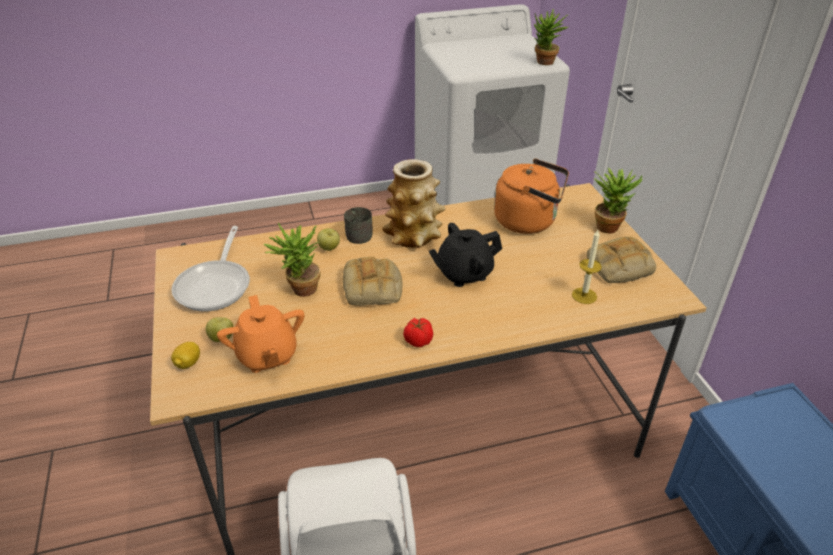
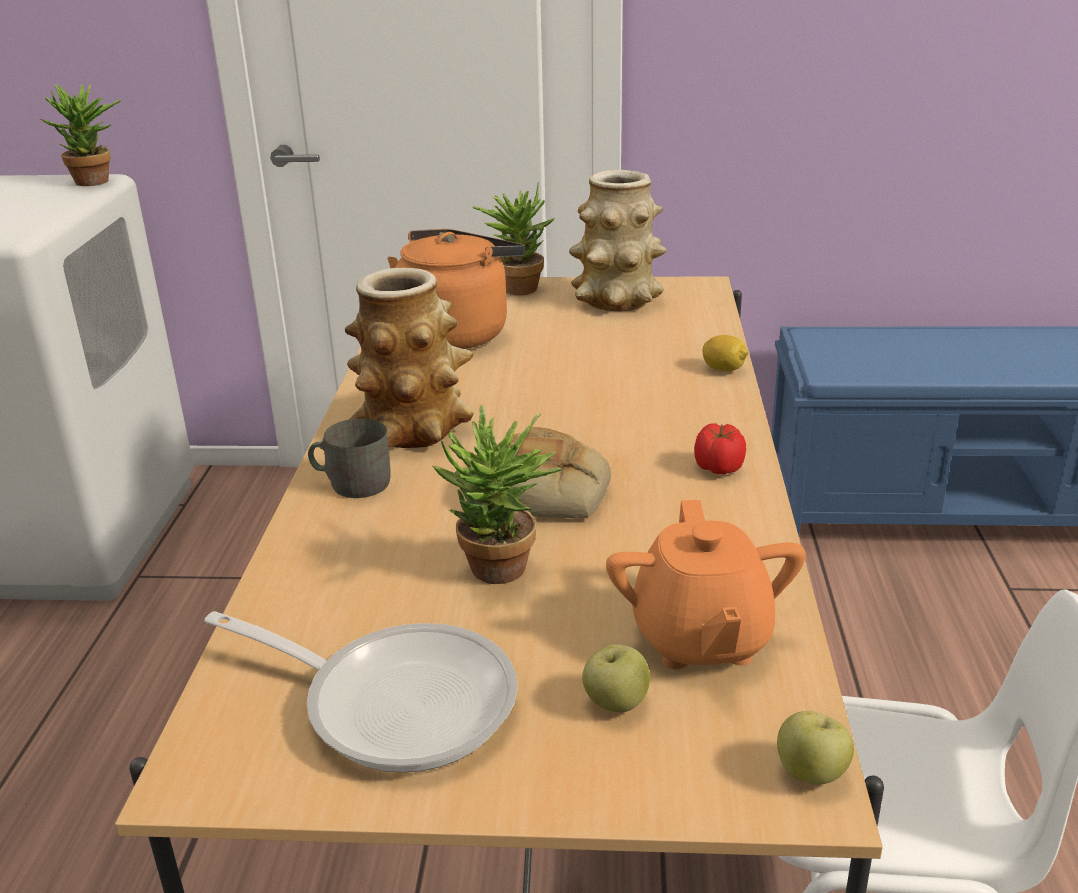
camera: 70 degrees left, 10 degrees down
(188, 363) = (688, 766): lemon -> lemon (724, 369)
(267, 355) = (700, 639): orange teapot -> orange teapot turned 90 degrees clockwise
(329, 248) = (374, 522): apple -> apple (811, 773)
(464, 273) = (560, 403): black teapot -> none
(584, 295) = (668, 332): candle -> none
(619, 266) = (617, 300): bread -> vase

